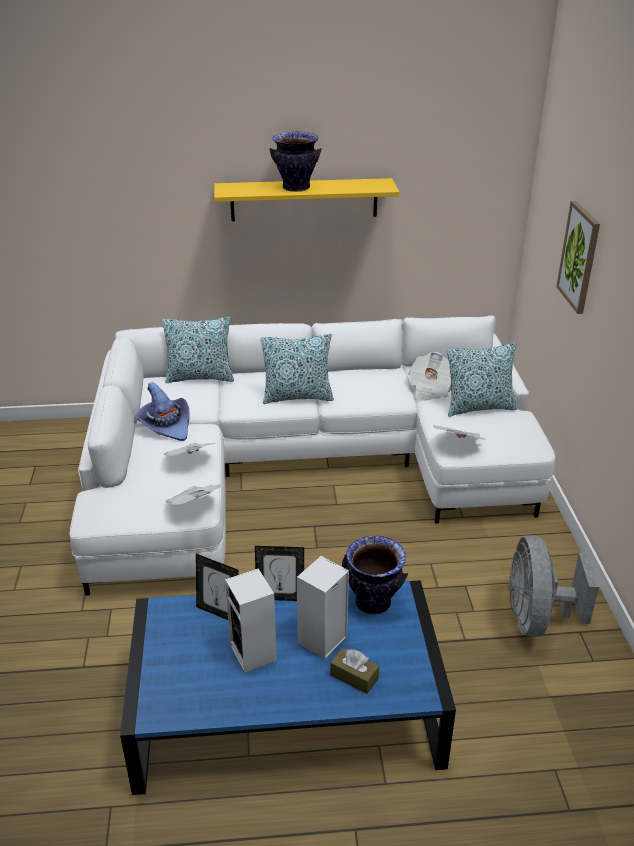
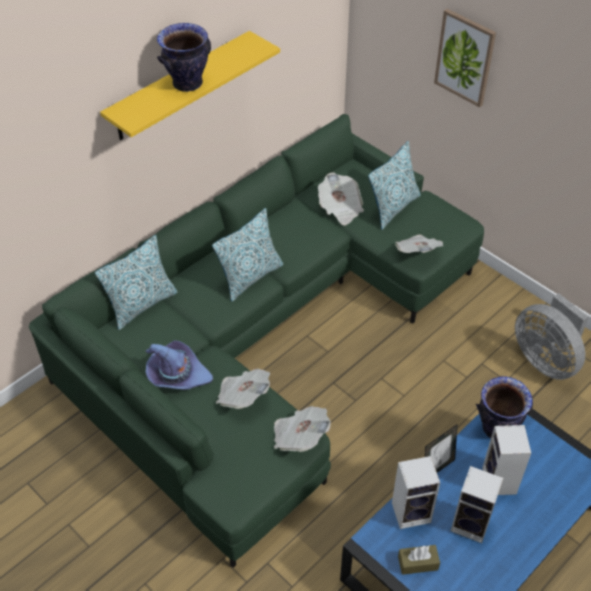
camera: 40 degrees left, 15 degrees up
(218, 612) = (412, 511): picture frame -> speaker
(299, 467) = (263, 334): white sofa -> green sofa
(354, 677) = (546, 493): brown tissue box -> brown tissue box (418, 563)

